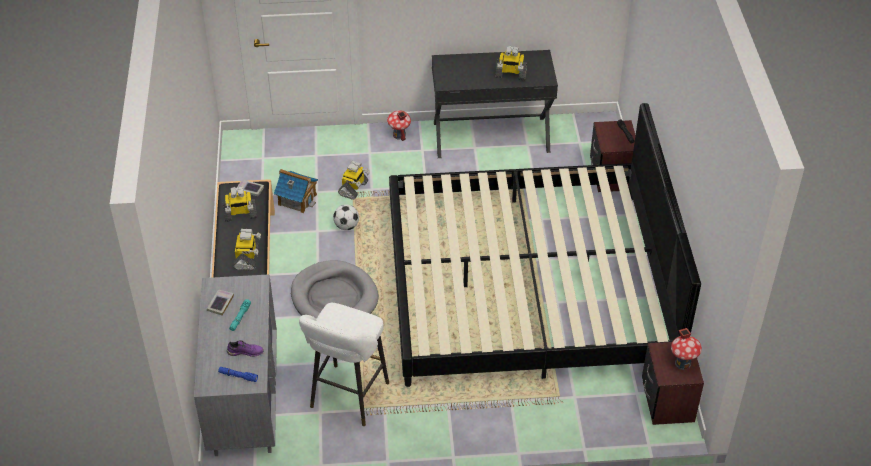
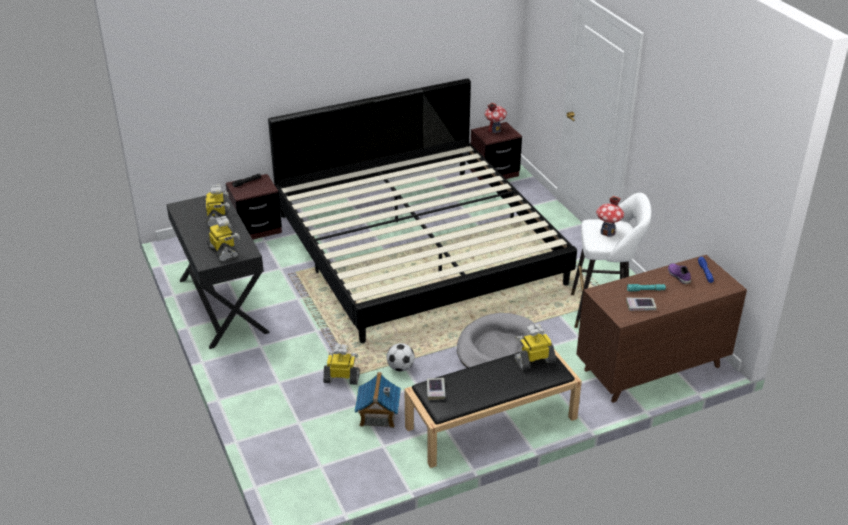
camera: 110 degrees left, 10 degrees down
(240, 215) = (477, 385): toy robot -> toy robot (224, 251)
(244, 399) = (651, 369): grey dresser -> brown dresser
(399, 135) = (240, 368): toy house -> toy house (608, 232)

